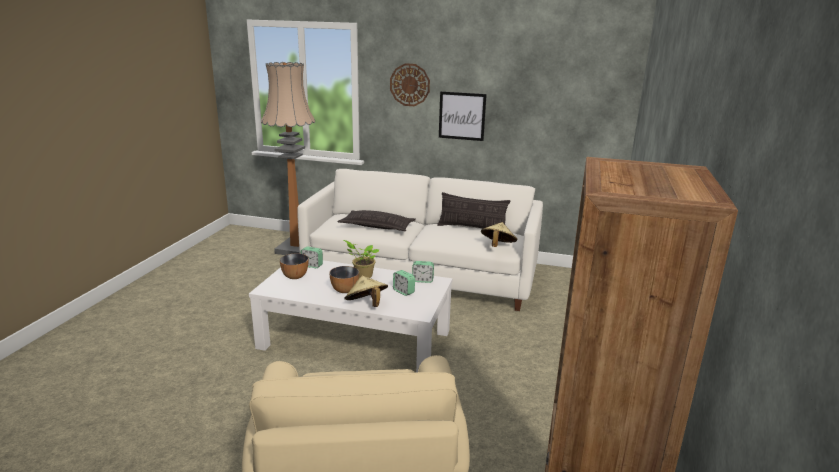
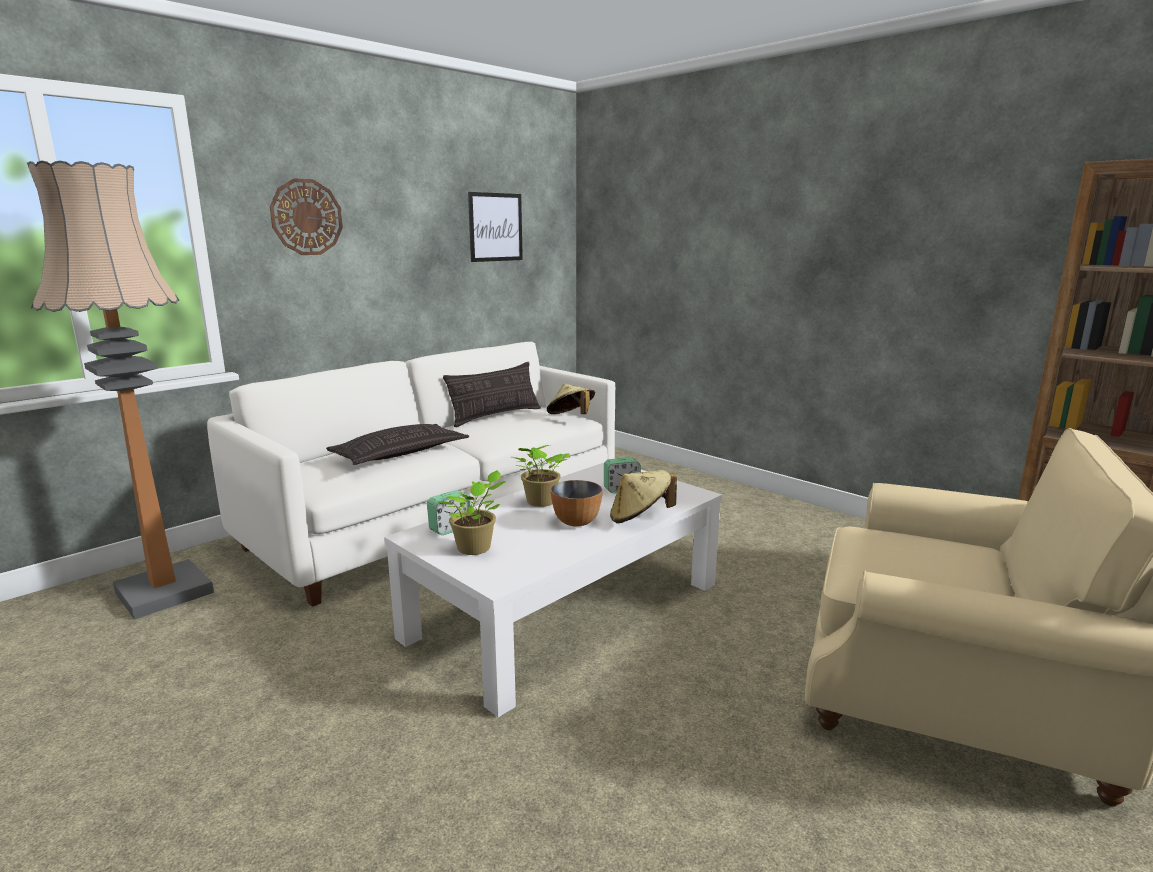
camera: 60 degrees left, 5 degrees down
(295, 276) = (476, 548): bowl -> potted plant
(422, 280) = (599, 474): alarm clock -> none
(462, 116) = (395, 263): picture -> picture (495, 227)

